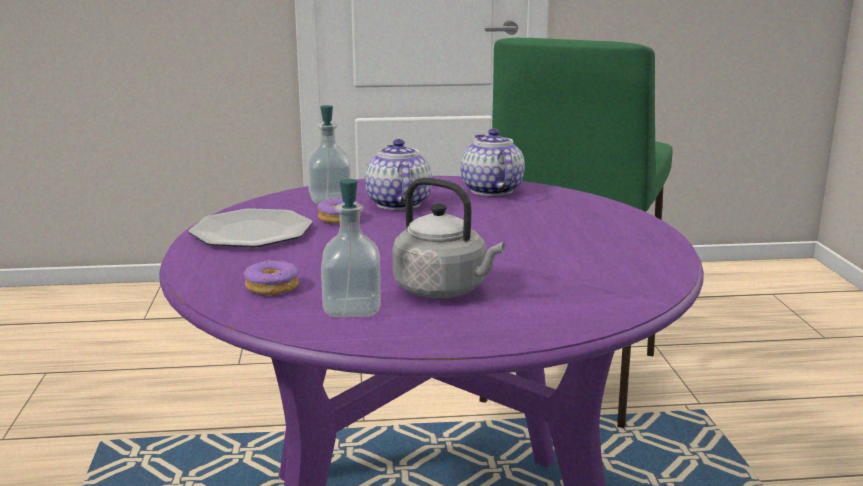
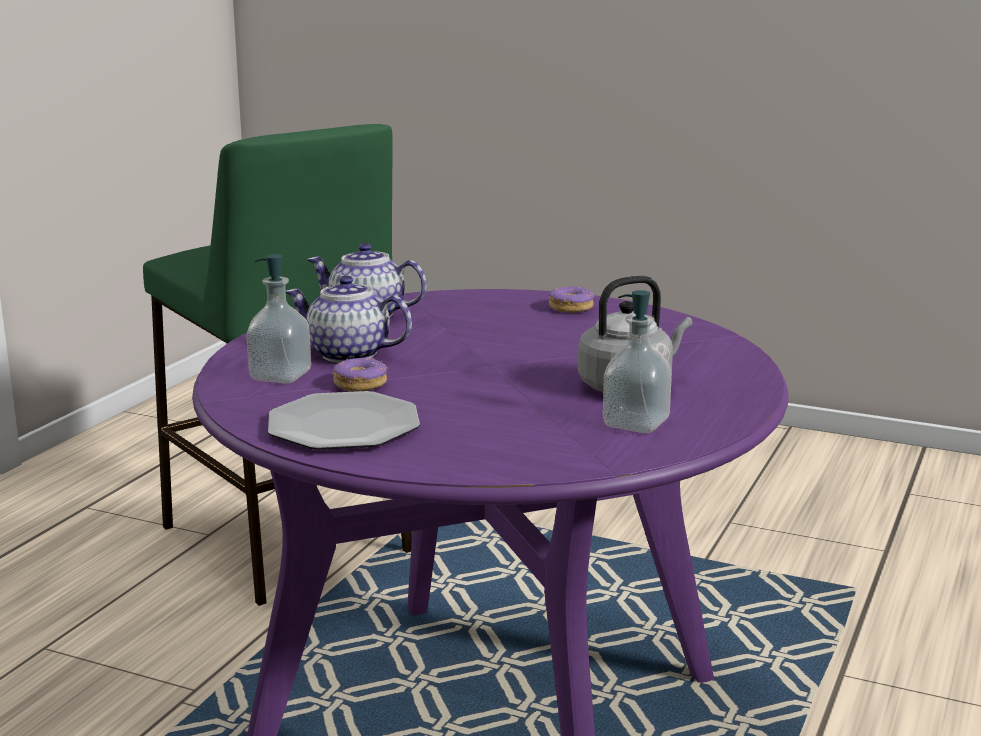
camera: 60 degrees left, 0 degrees up
(272, 287) = (540, 442): donut -> donut (571, 308)

